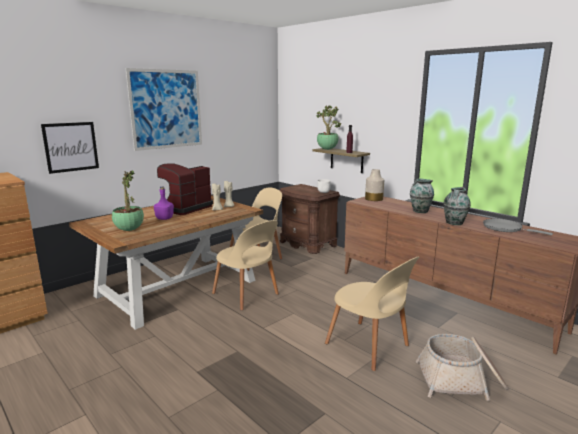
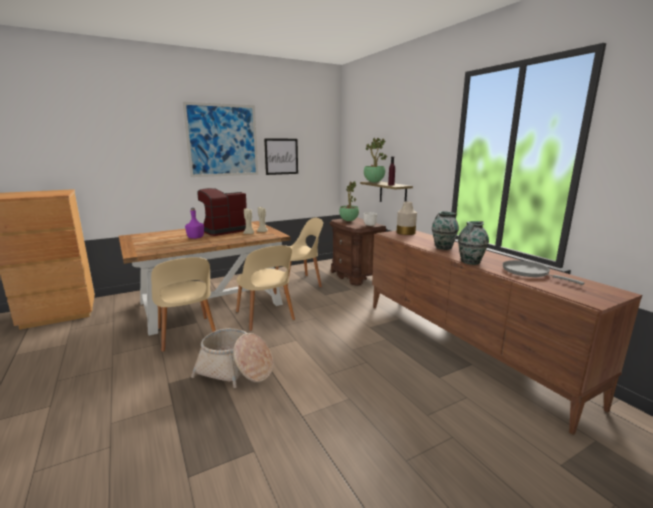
camera: 15 degrees right, 0 degrees up
(71, 147) = (131, 170): picture -> picture (281, 156)
(129, 230) = (155, 244): potted plant -> potted plant (348, 221)
(369, 346) = (349, 386): beige chair -> beige chair (186, 335)
(461, 381) = (428, 444): basket -> basket (235, 370)

